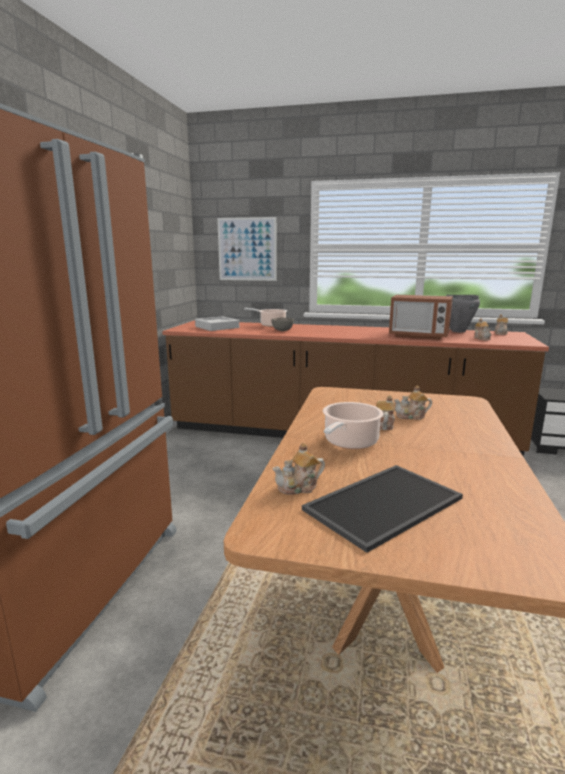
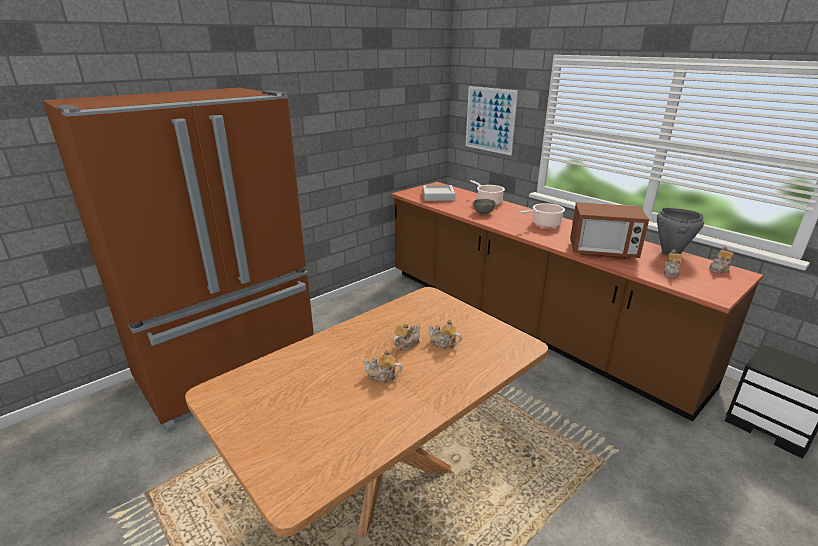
camera: 35 degrees right, 10 degrees up
(299, 487) = (270, 372): teapot -> teapot (382, 377)
(349, 442) = (355, 351): cooking pot -> cooking pot (544, 224)
(382, 502) = (292, 405): tray -> none
(419, 336) = (602, 251): microwave -> microwave turned 45 degrees counterclockwise

